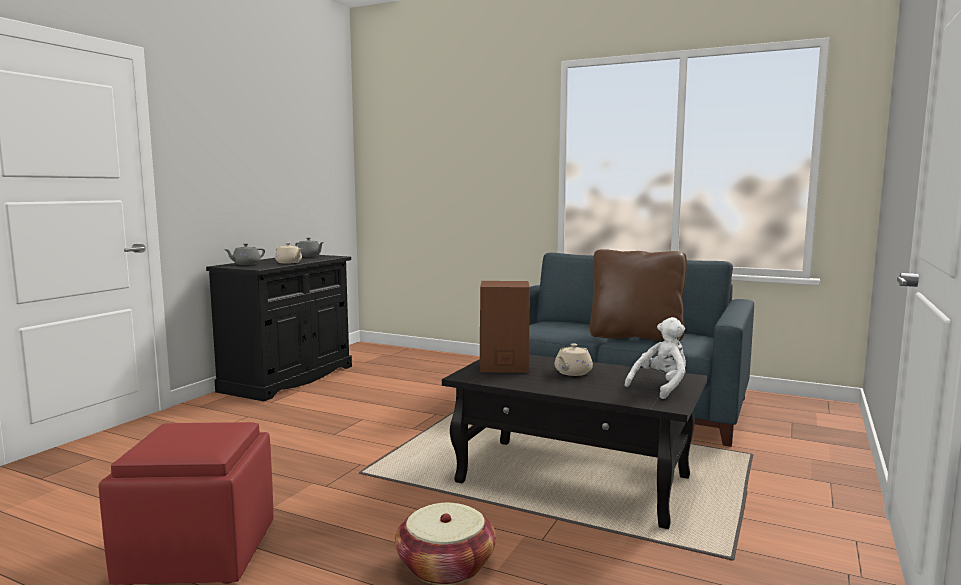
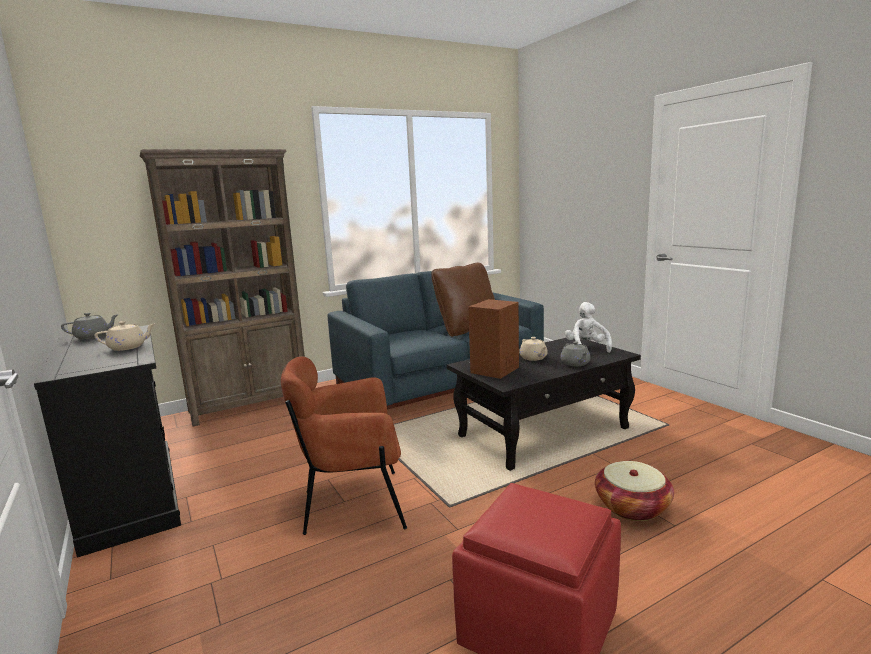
camera: 55 degrees left, 5 degrees up
(245, 264) = (76, 364): grey teapot -> grey teapot (575, 364)
(331, 438) = (353, 505): none -> brown armchair
(454, 359) = (250, 405): none -> brown bookcase

